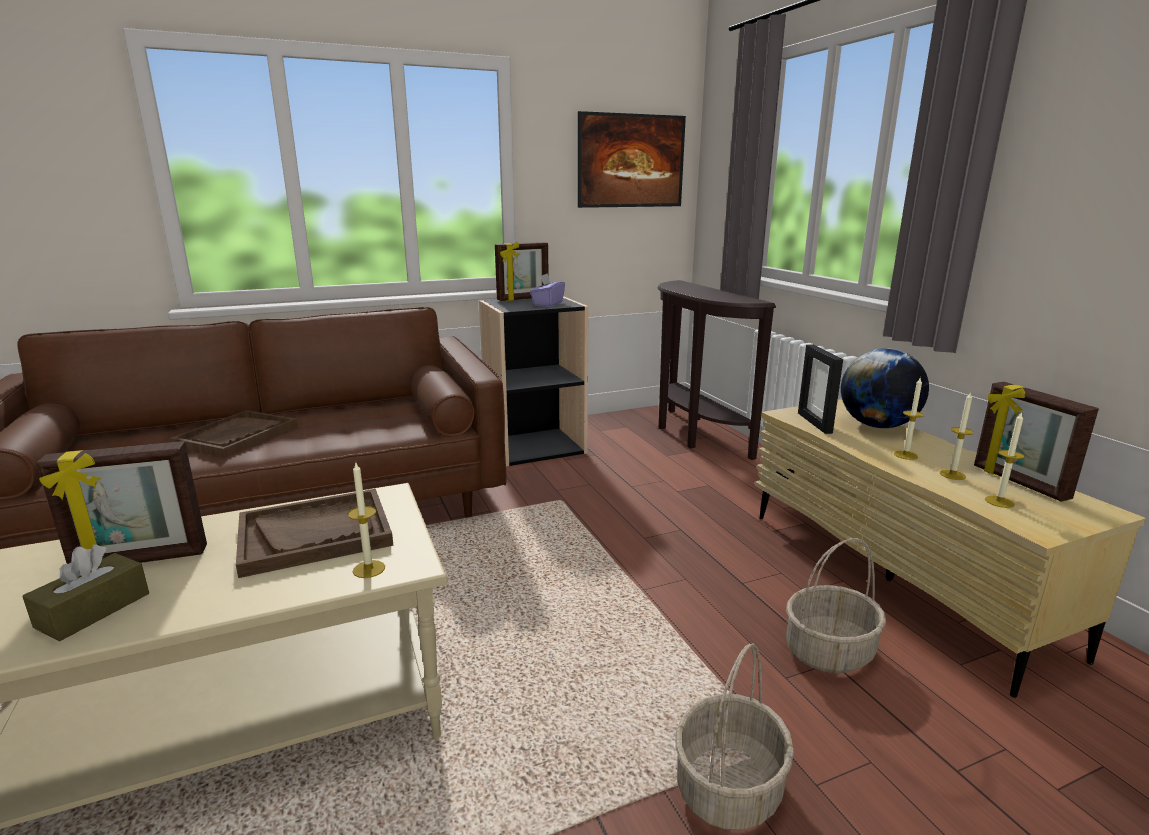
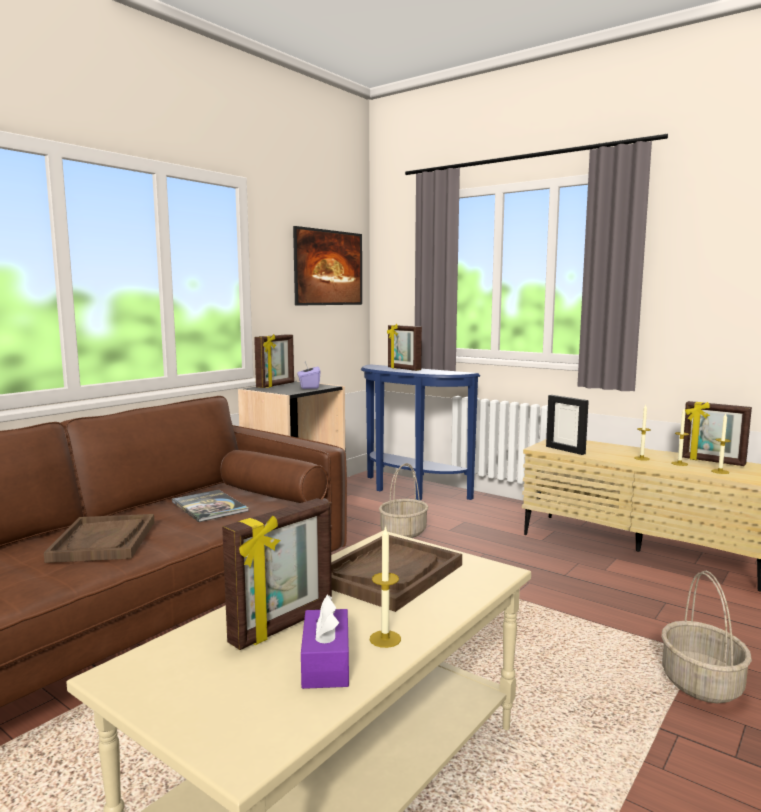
camera: 30 degrees left, 10 degrees down
(93, 610) = (326, 663): brown tissue box -> purple tissue box
(361, 420) = (209, 507): none -> book
(369, 569) = (477, 581): candle -> candle (385, 639)
(693, 435) = (409, 491): brown console table -> blue console table
(696, 290) = (403, 369): none -> picture frame
(829, 652) = (657, 598): basket -> basket (403, 533)
(877, 425) = (600, 446): globe -> none

